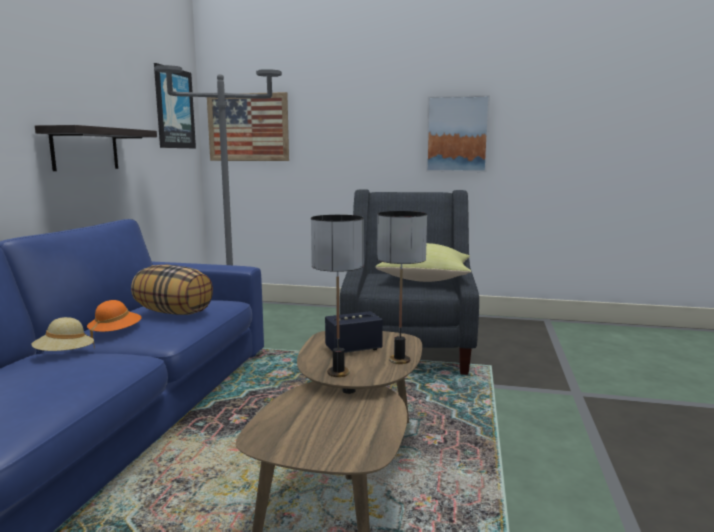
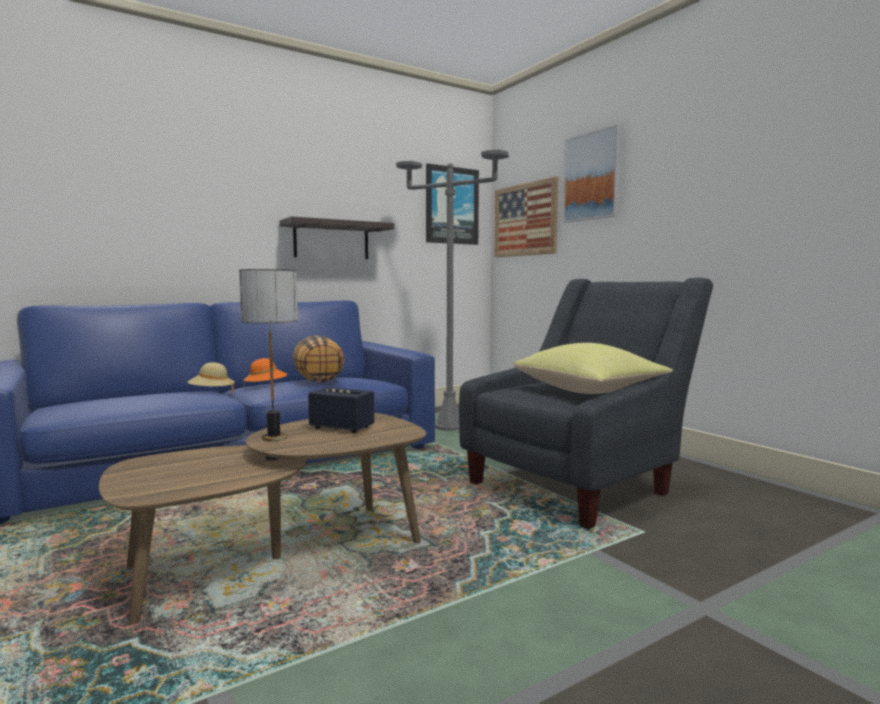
camera: 45 degrees right, 5 degrees down
(400, 360) = (344, 444): table lamp -> none
(457, 134) = (742, 202): picture -> picture (592, 176)

